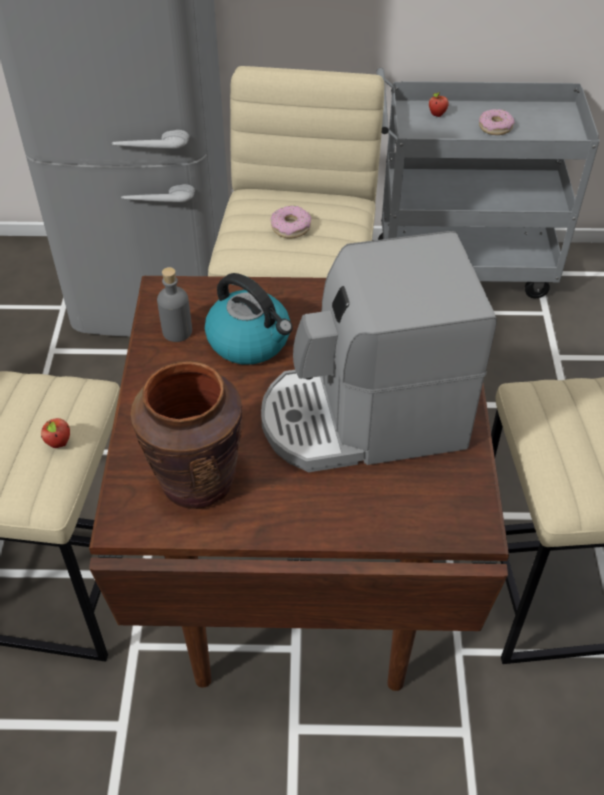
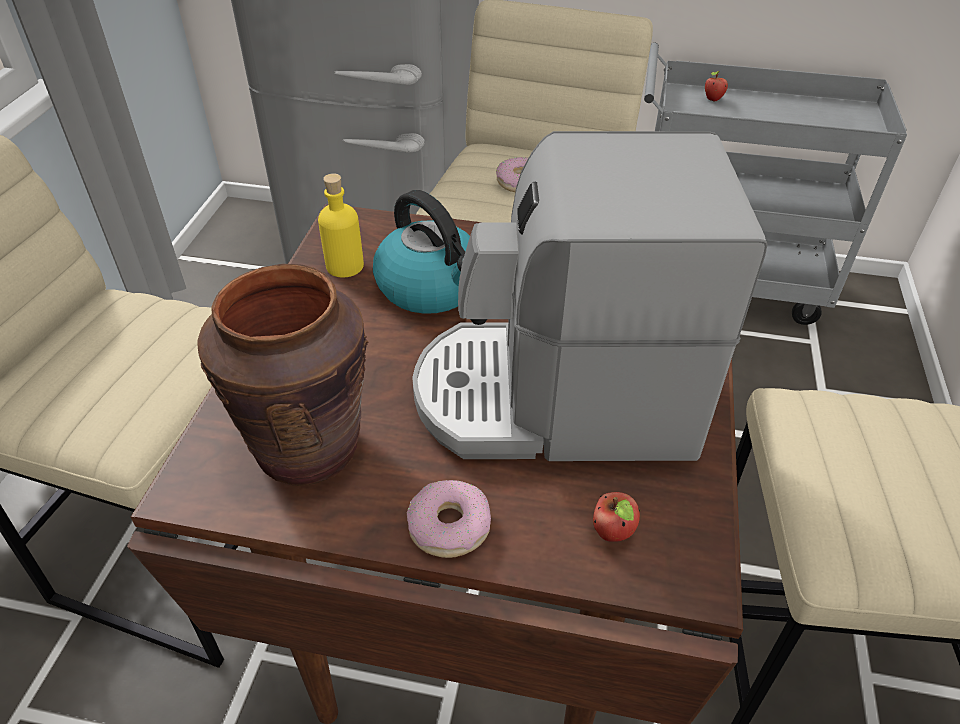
camera: 10 degrees right, 5 degrees down
(59, 444) = (165, 381): apple -> apple (613, 534)
(177, 331) = (344, 266): grey bottle -> yellow bottle
(495, 127) = (779, 116): donut -> donut (449, 526)

